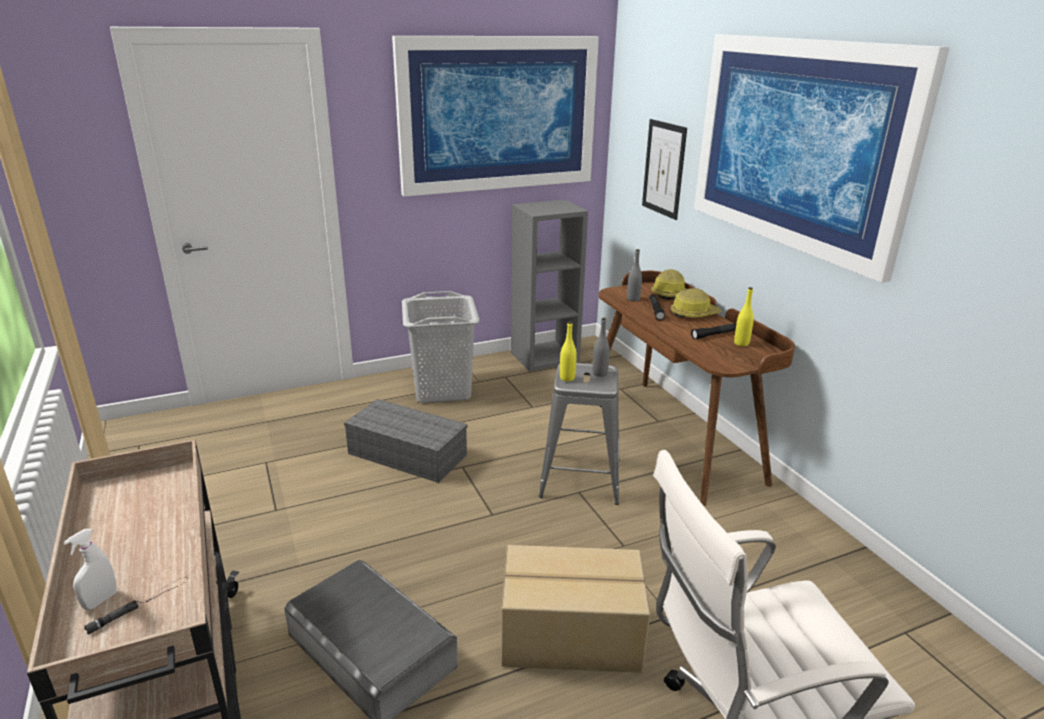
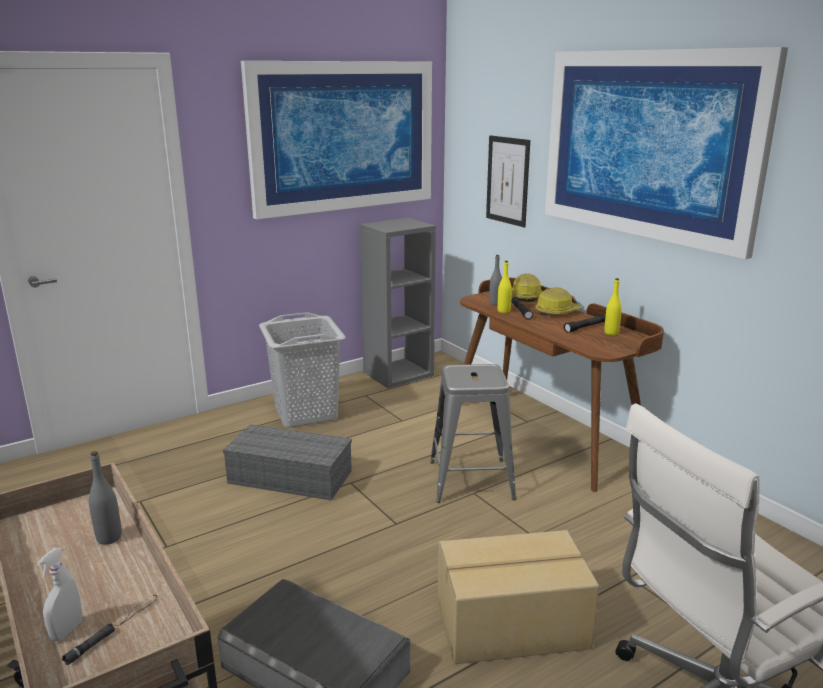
camera: 10 degrees left, 5 degrees down
(567, 378) = (457, 378): yellow bottle -> yellow bottle (503, 311)
(600, 373) = (486, 372): grey bottle -> grey bottle (109, 538)

